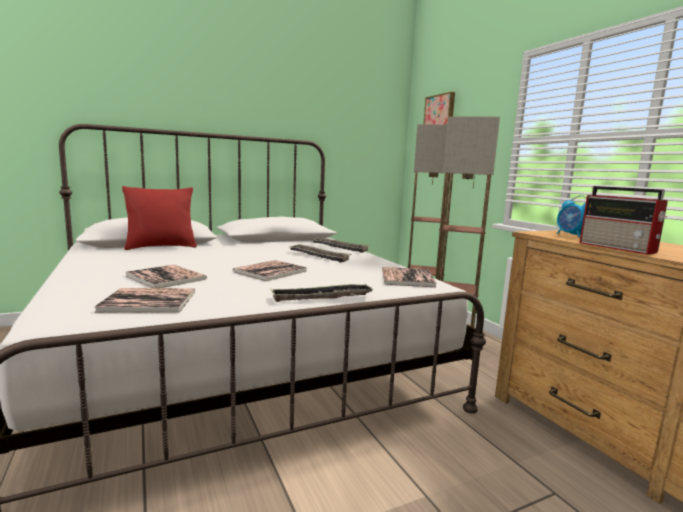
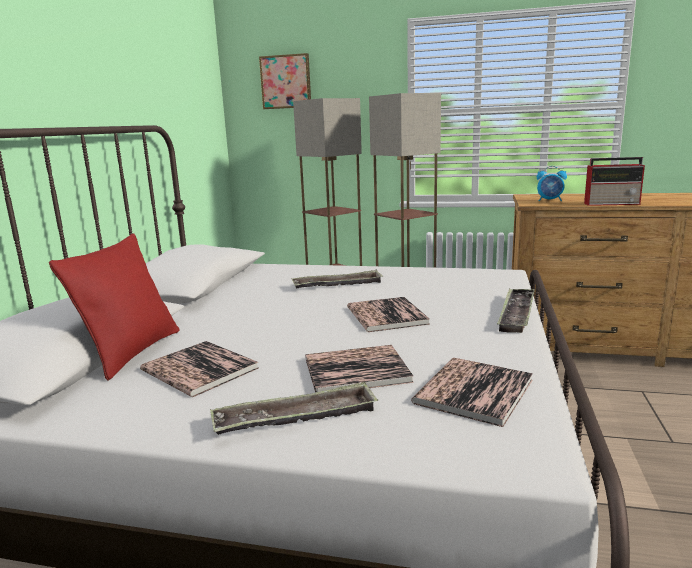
camera: 50 degrees left, 5 degrees up
(340, 248) = (306, 269): tray -> tray (296, 417)
(407, 278) = (473, 275): book -> book (199, 369)

